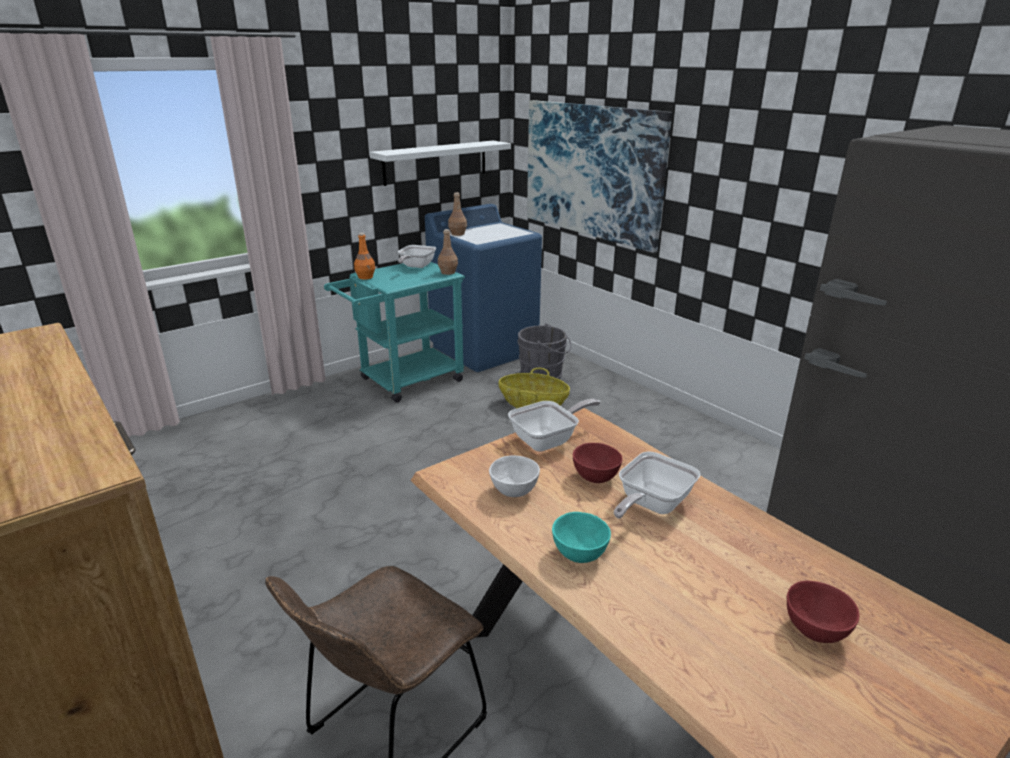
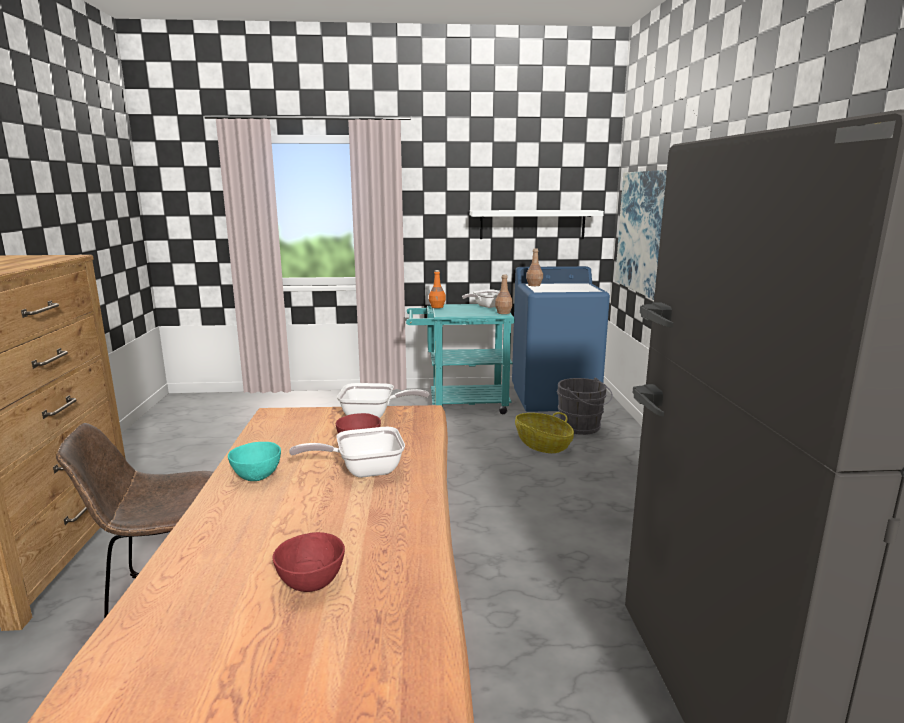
camera: 35 degrees right, 10 degrees down
(513, 492) = (290, 434): white bowl -> none

